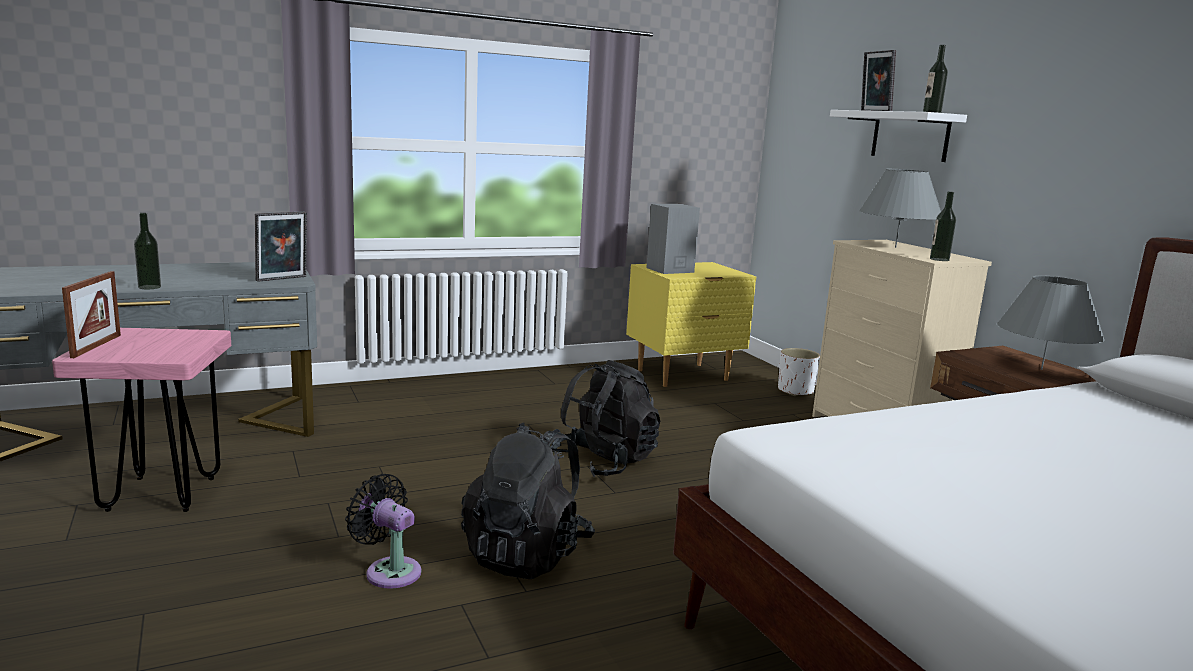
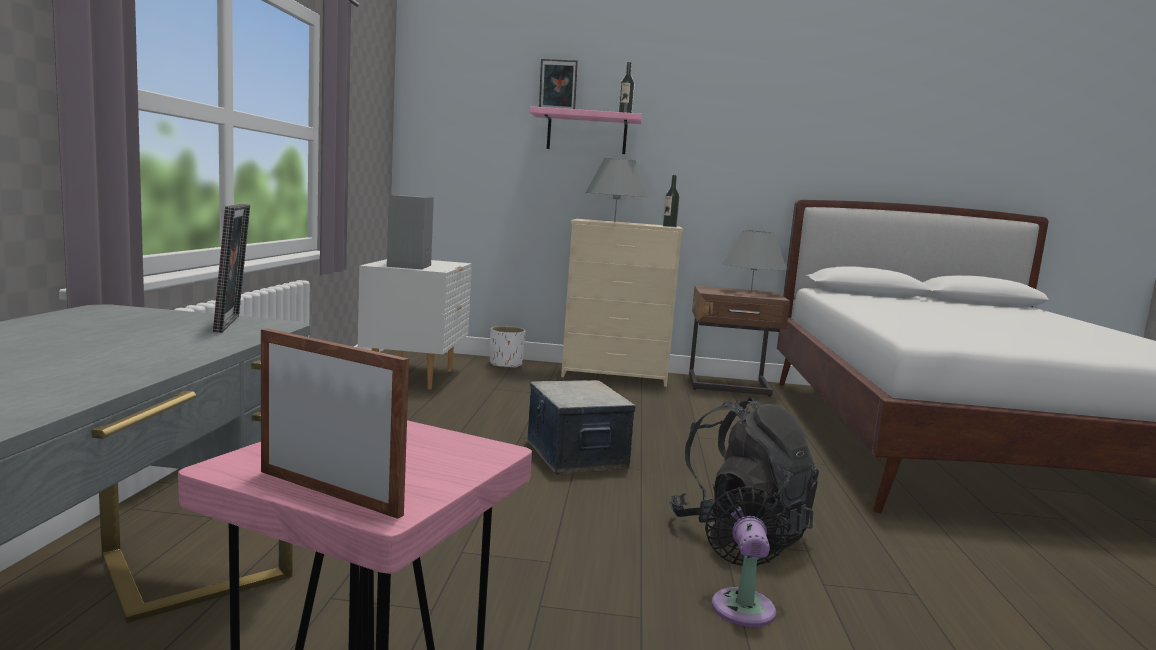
camera: 60 degrees left, 5 degrees down
(149, 287) = (120, 375): bottle -> none
(389, 571) = (742, 604): black fan -> black fan turned 120 degrees clockwise
(604, 462) = (575, 455): black backpack -> storage box
(683, 375) = (415, 377): yellow nightstand -> white nightstand
(910, 136) = (587, 133): white shelf -> pink shelf

